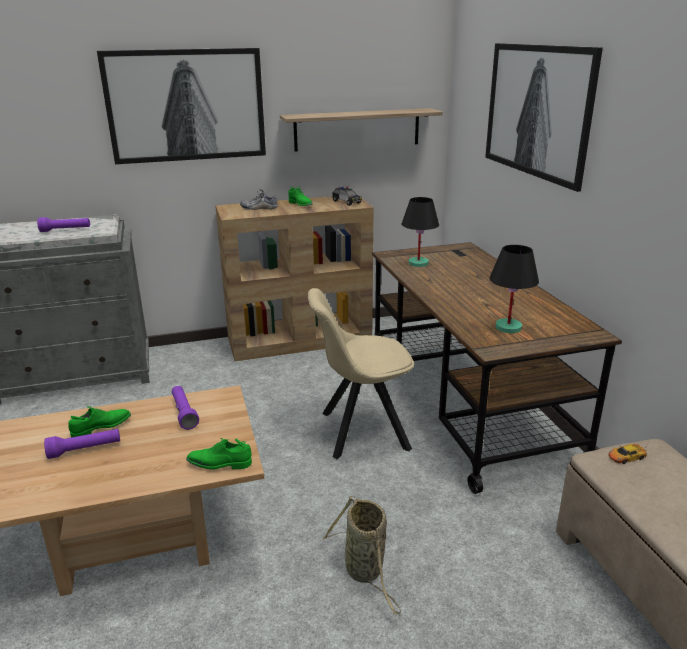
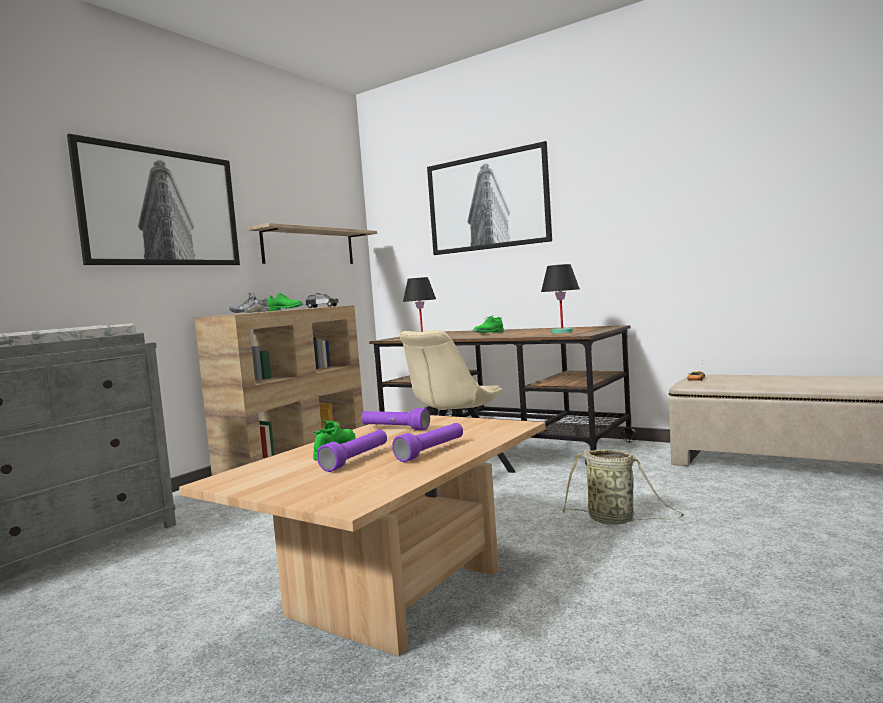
camera: 40 degrees left, 20 degrees down
(65, 230) = (54, 329): purple flashlight -> purple flashlight (431, 451)
(219, 464) = (502, 429): green shoe -> green shoe (489, 333)

